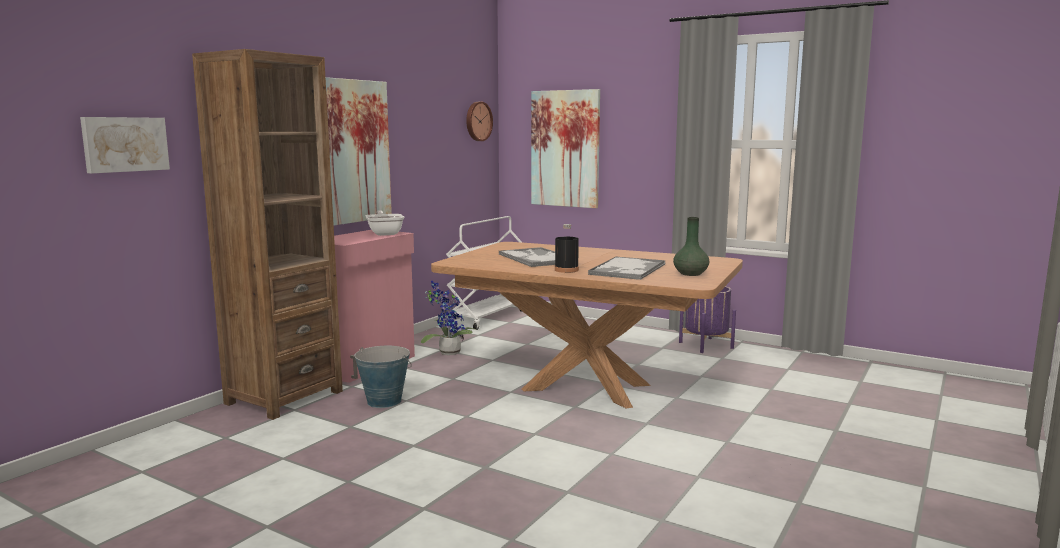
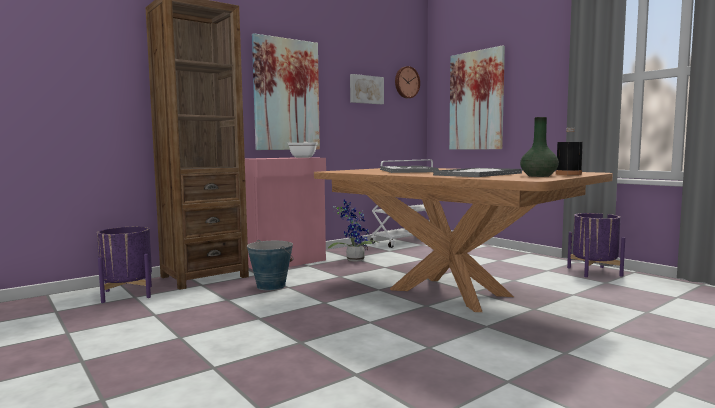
camera: 20 degrees right, 5 degrees down
(125, 144) = (86, 69): picture -> picture (366, 89)
(210, 435) = (127, 294): none -> purple planter
(566, 270) = (419, 174): black bottle -> black bottle (568, 174)

